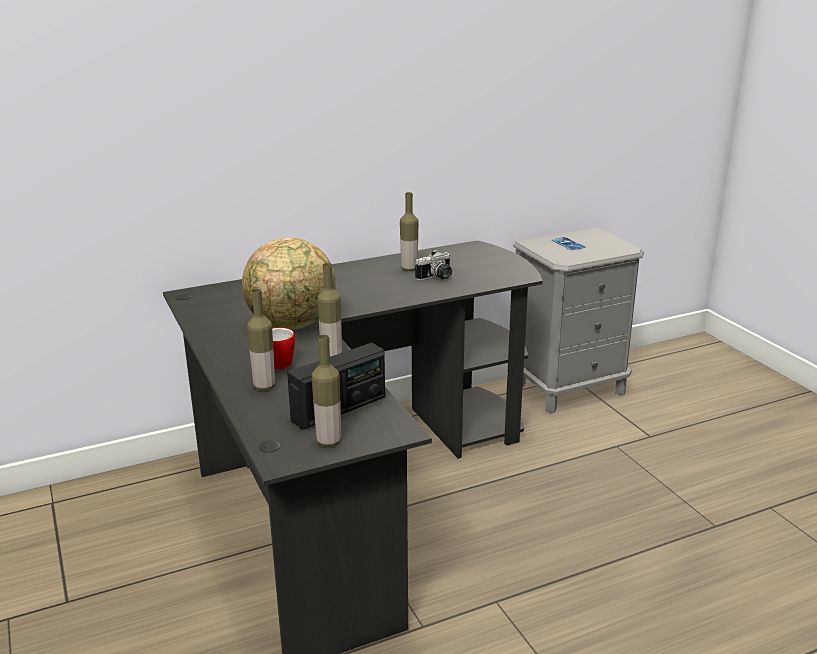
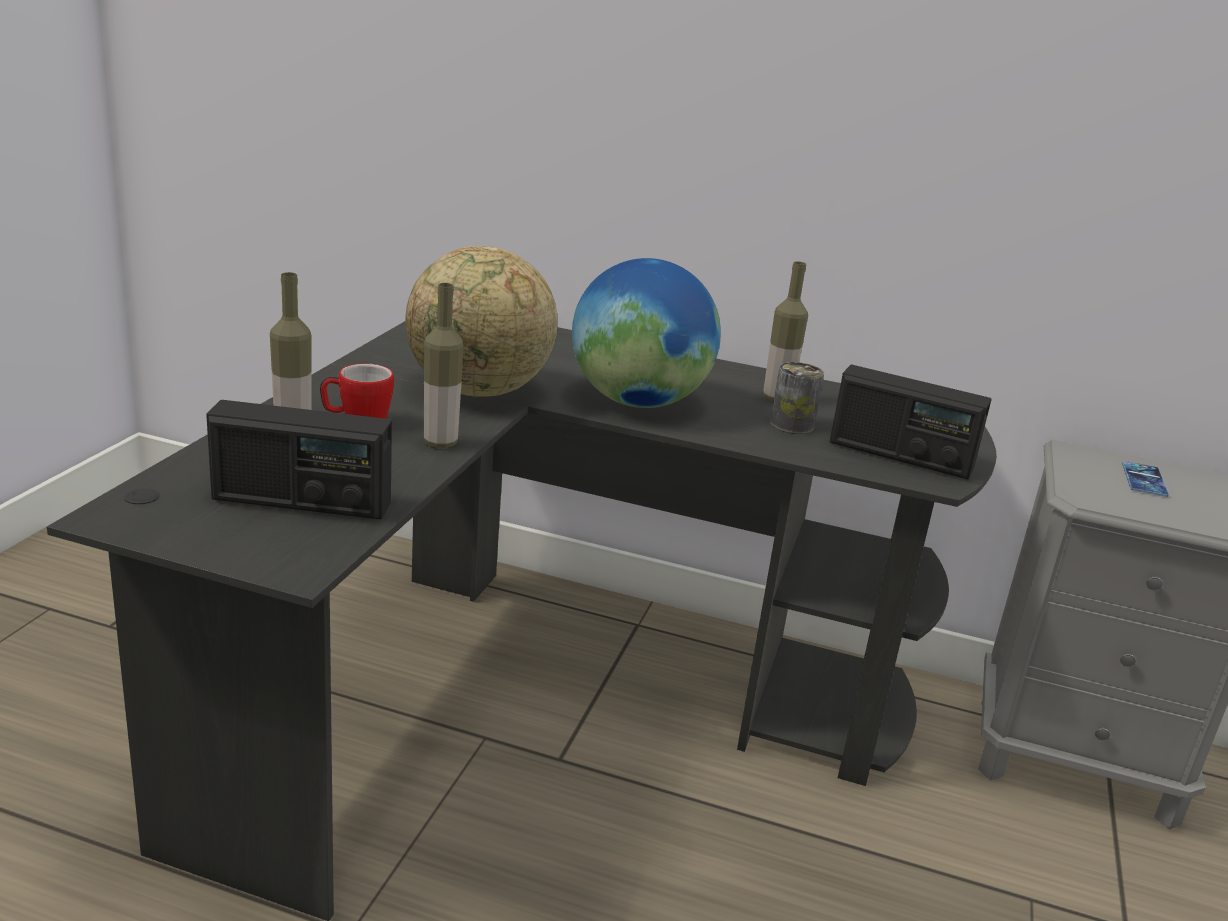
camera: 40 degrees right, 0 degrees up
(329, 442) = (201, 528): bottle -> none
(364, 297) = (638, 402): none -> globe
(437, 278) = (792, 424): camera -> can
(495, 272) = (900, 456): none -> radio

